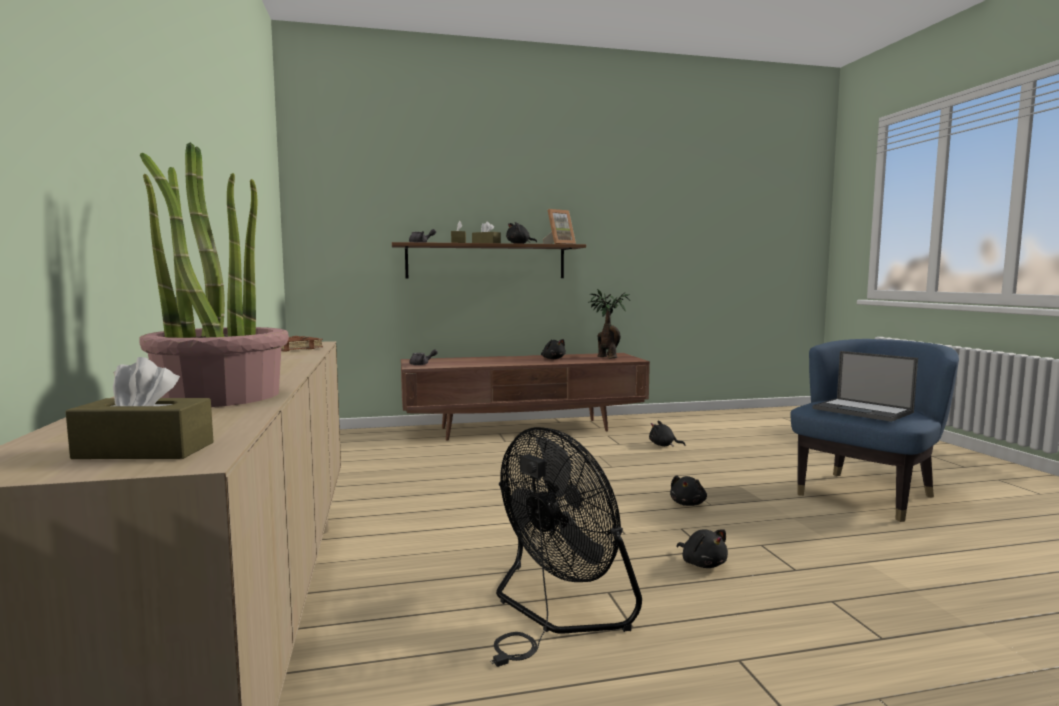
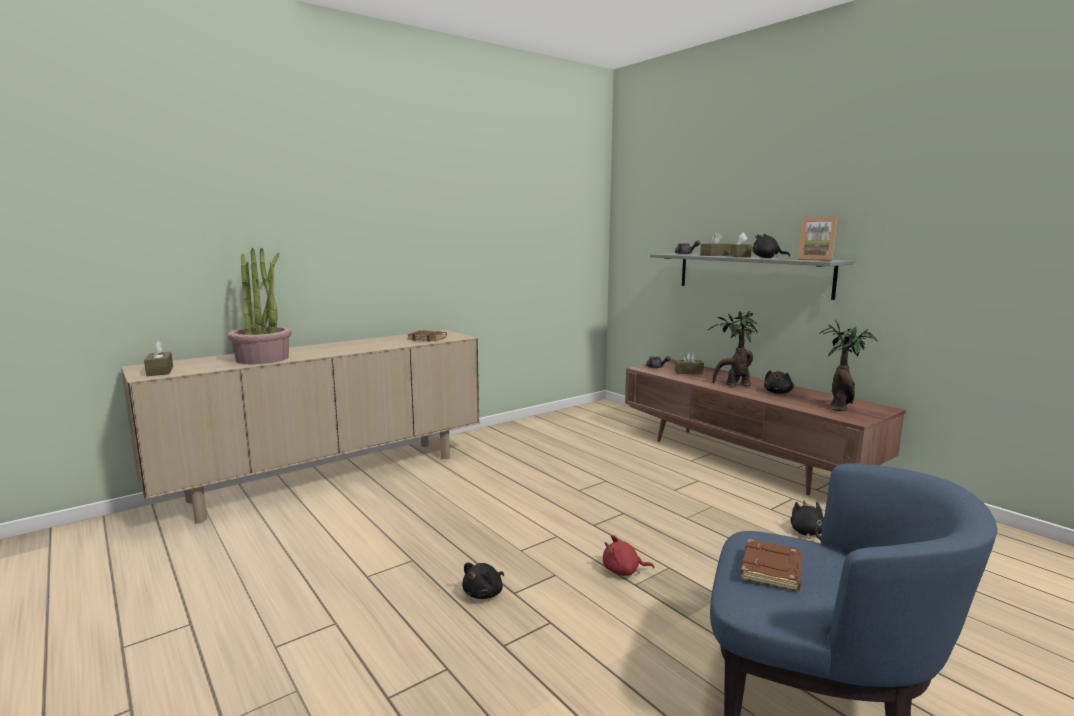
camera: 65 degrees right, 5 degrees up
(457, 362) = (688, 372): none -> brown tissue box
(486, 261) = (751, 274): brown shelf -> grey shelf
(516, 361) = (734, 385): none -> potted plant
(547, 609) = (378, 543): black fan -> none
(688, 503) = (623, 571): black plush toy -> red plush toy
(864, 411) = (772, 570): laptop -> brown book

